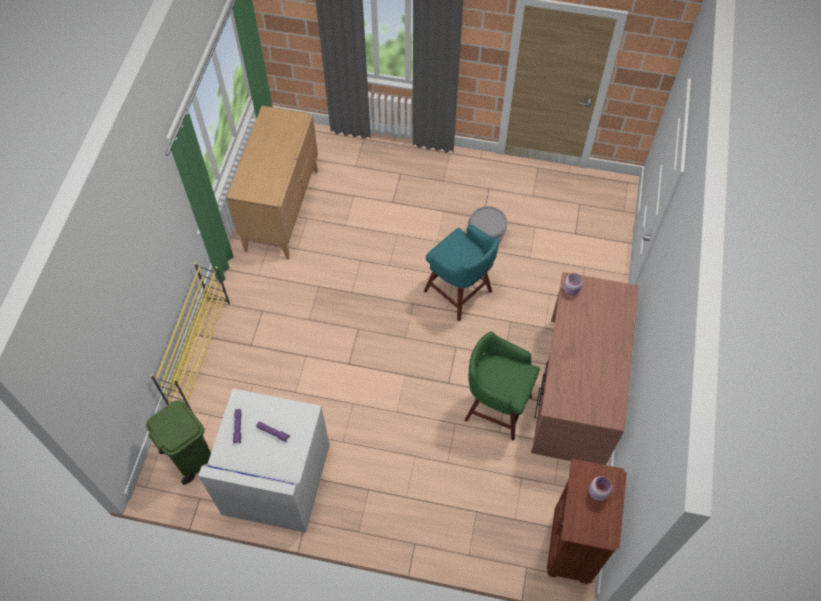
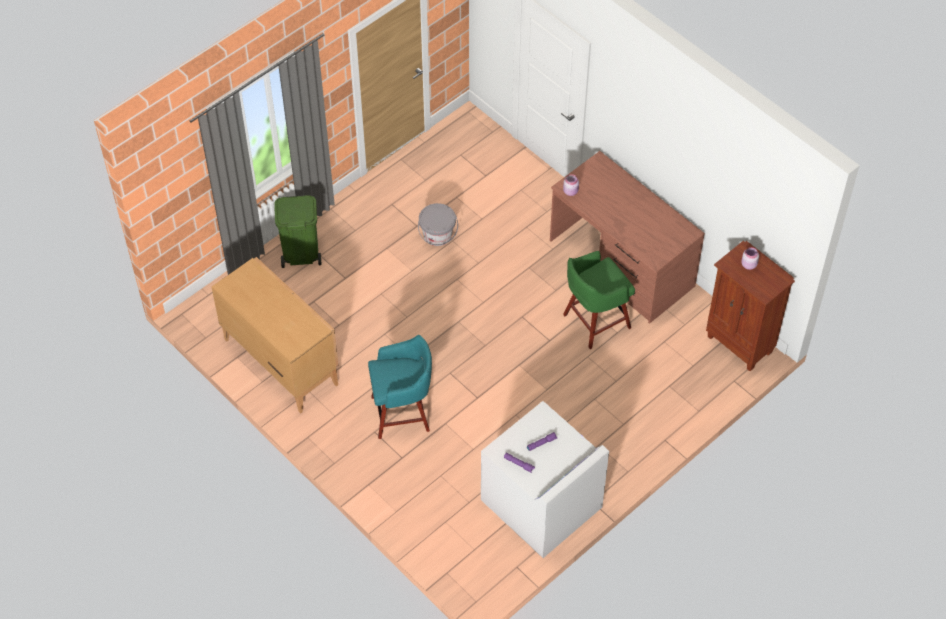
camera: 55 degrees left, 5 degrees down
(190, 456) = (472, 555): green trash can -> green trash can (300, 253)
(200, 353) = (379, 499): yellow shoe rack -> none
(459, 293) = (474, 284): turquoise stool -> turquoise stool (402, 413)

